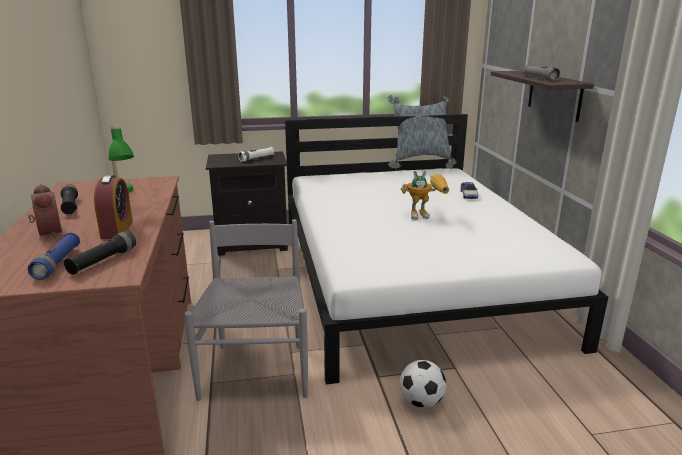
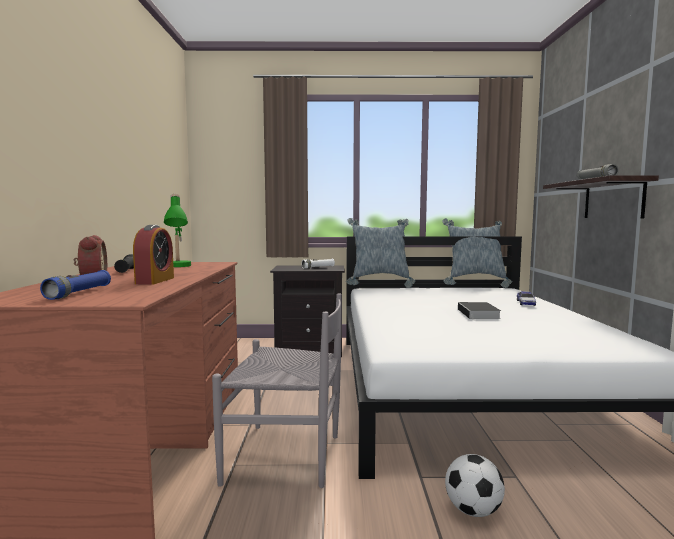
camera: 10 degrees right, 15 degrees down
(103, 261) = (122, 294): black flashlight -> none
(257, 370) = (285, 457): grey chair -> grey chair turned 90 degrees clockwise
(321, 171) = (379, 285): none -> pillow
(425, 215) = (479, 314): toy robot -> book

